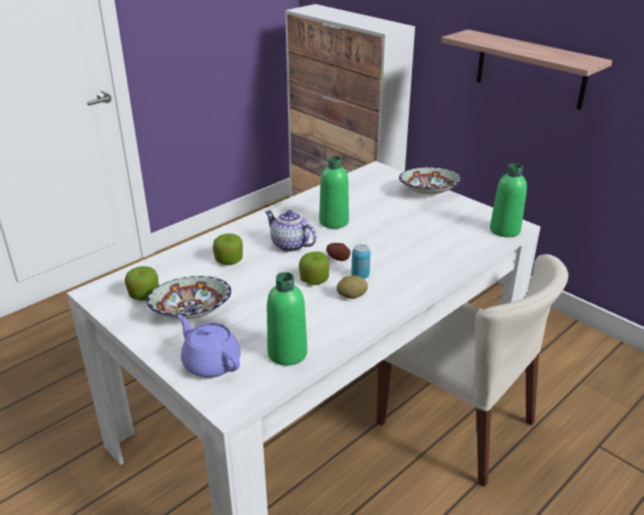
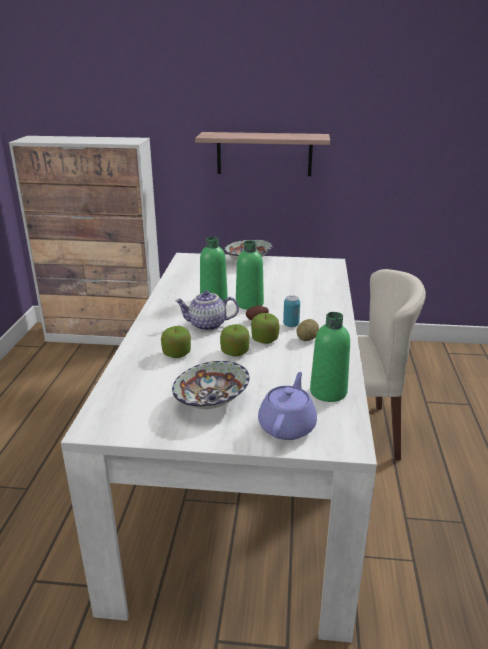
camera: 40 degrees left, 5 degrees down
(144, 295) = (145, 408): apple -> apple (235, 352)
(210, 363) = (287, 426): purple teapot -> purple teapot turned 105 degrees clockwise
(505, 230) = (330, 267): green bottle -> green bottle (249, 304)

